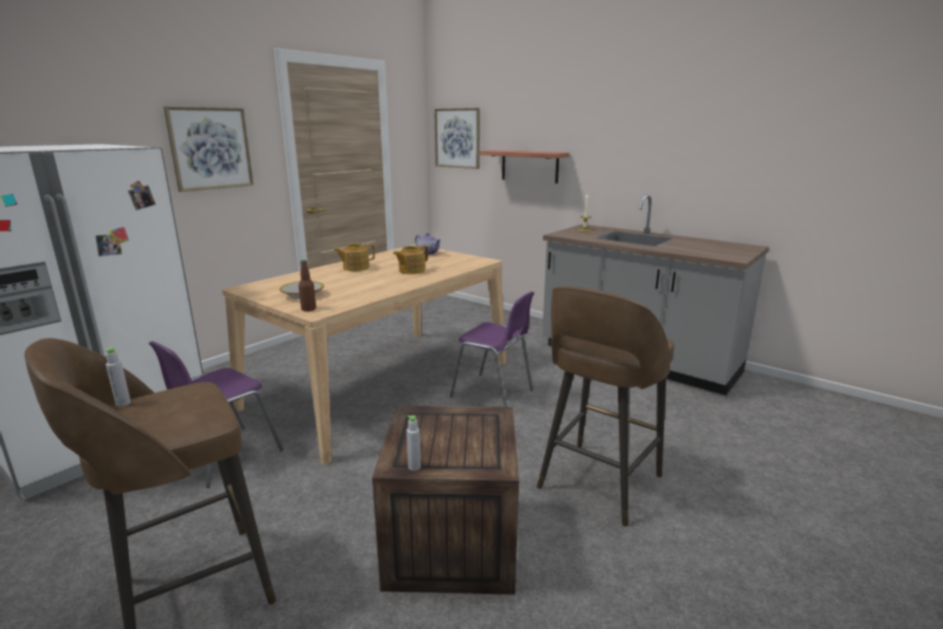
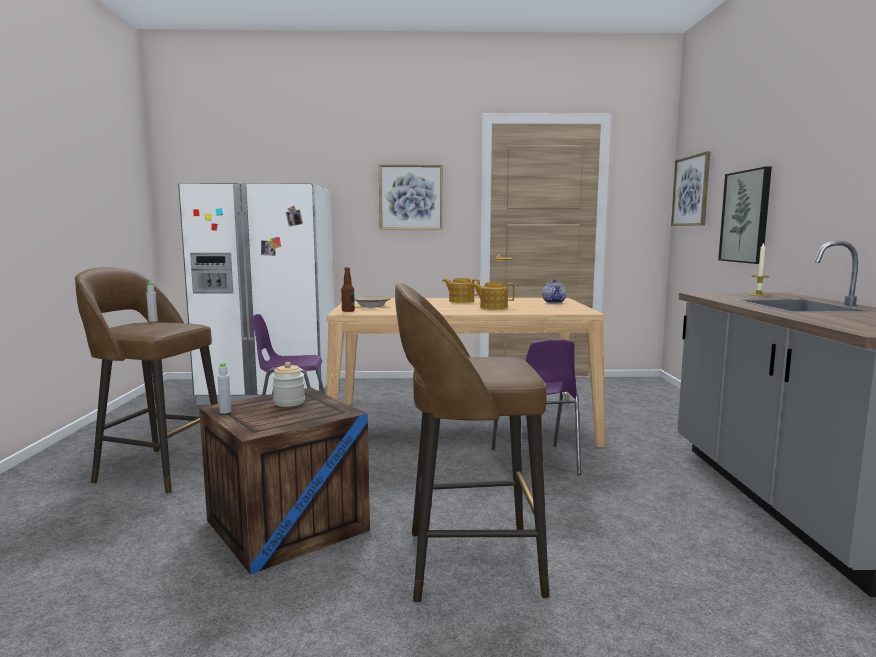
camera: 50 degrees right, 10 degrees down
(432, 428) = (289, 402): none -> jar
(529, 166) = (746, 216): shelf -> picture

